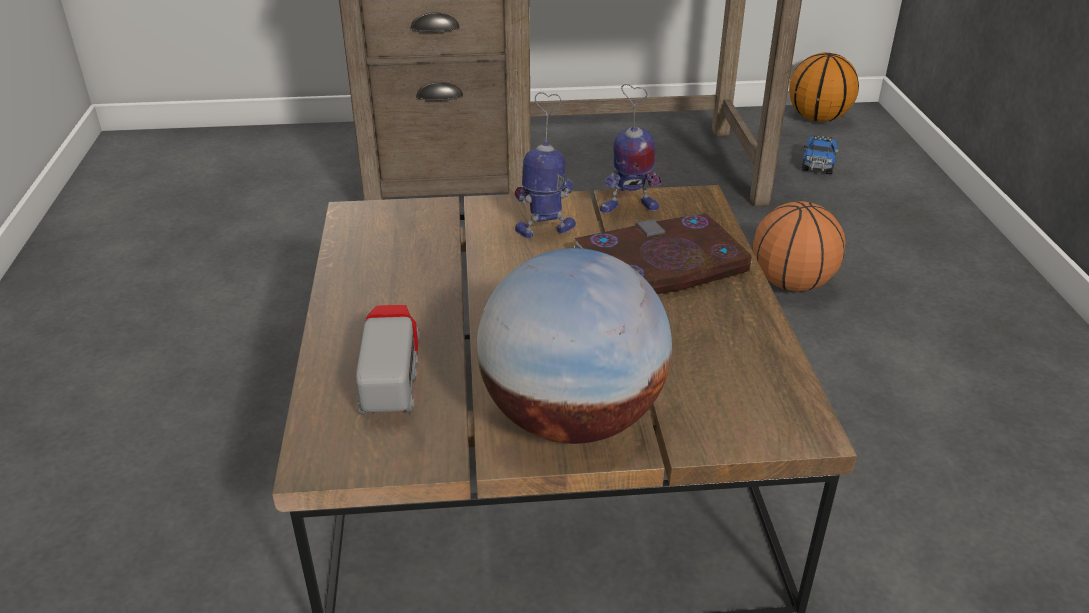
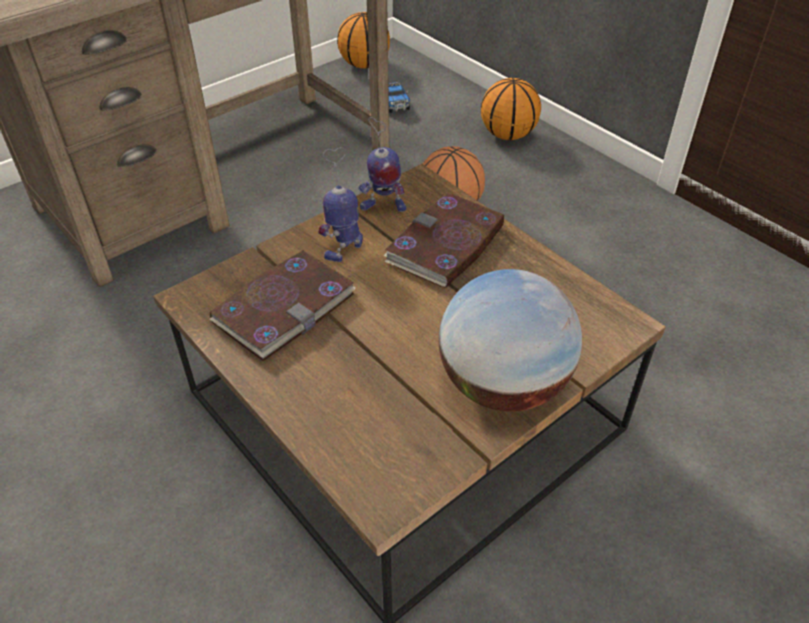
camera: 35 degrees left, 10 degrees up
(391, 374) = (360, 416): toy truck -> none
(429, 255) = (284, 307): none -> book
(628, 208) = (383, 207): toy robot -> toy robot turned 45 degrees clockwise
(941, 236) = (508, 134): none -> basketball

